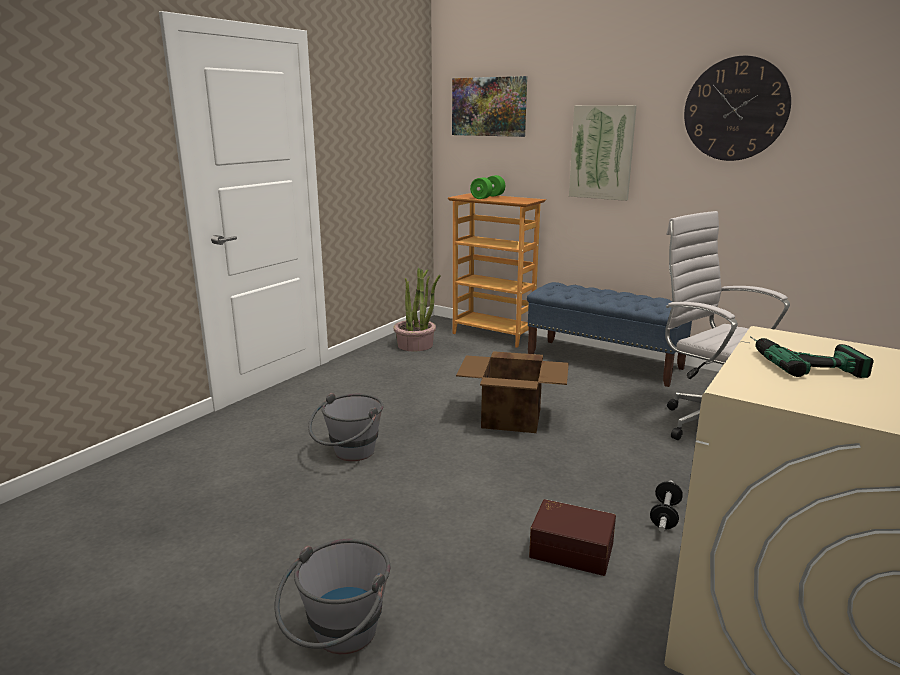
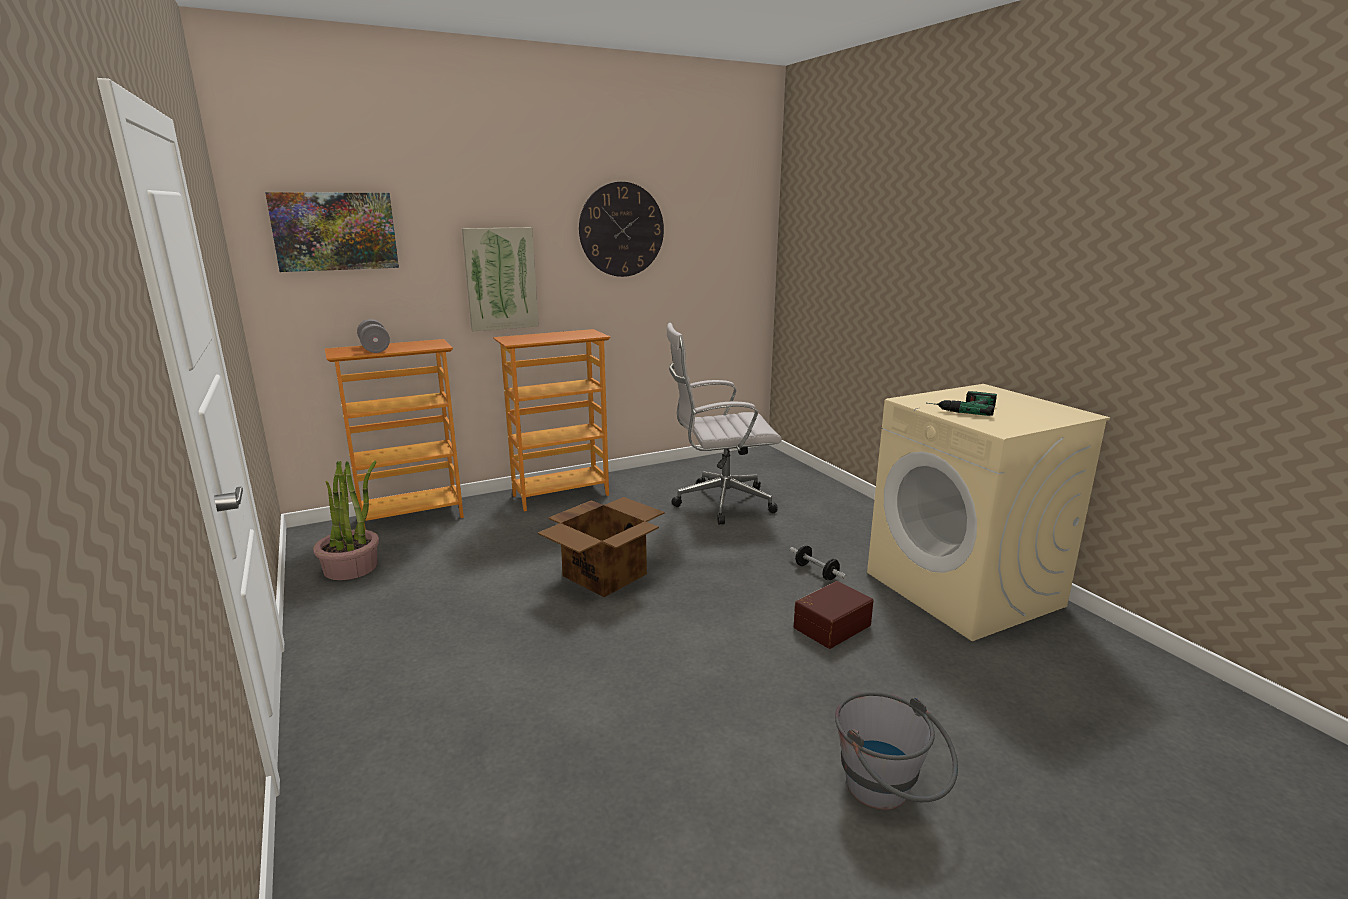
camera: 60 degrees left, 0 degrees up
(349, 455) = (565, 696): grey bucket -> none
(487, 197) = (375, 348): green dumbbell -> grey dumbbell
(604, 362) = (560, 495): blue bench -> bookcase

